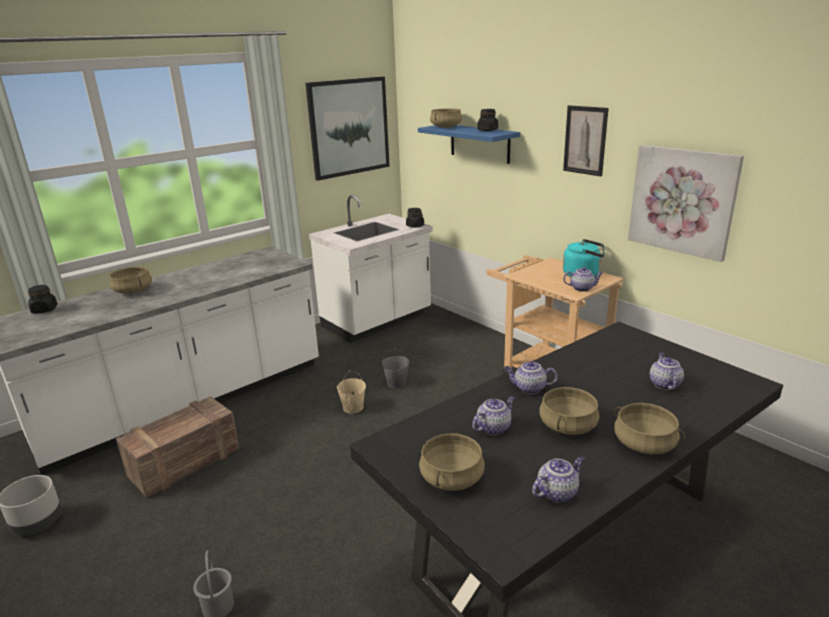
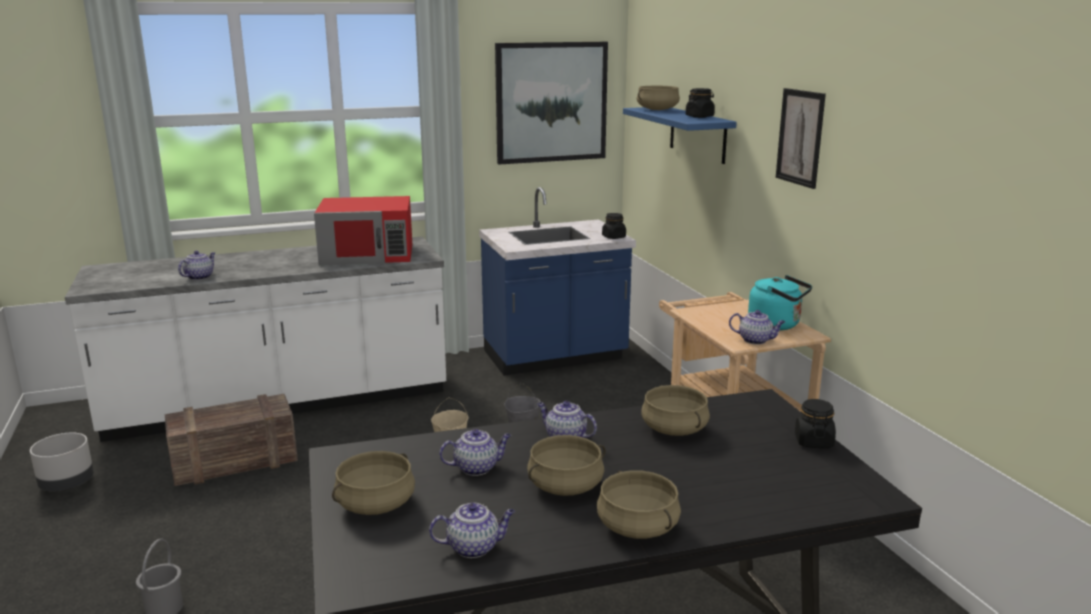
camera: 20 degrees right, 5 degrees down
(44, 310) = (143, 264): black jar -> black jar (813, 441)
(133, 291) = (238, 260): beige cooking pot -> beige cooking pot (675, 429)
(244, 268) = (368, 254): none -> red microwave
(377, 321) = (555, 357): white counter -> blue counter
(664, 384) = (745, 470): teapot -> teapot (199, 277)
(682, 201) = (899, 232): picture -> none

